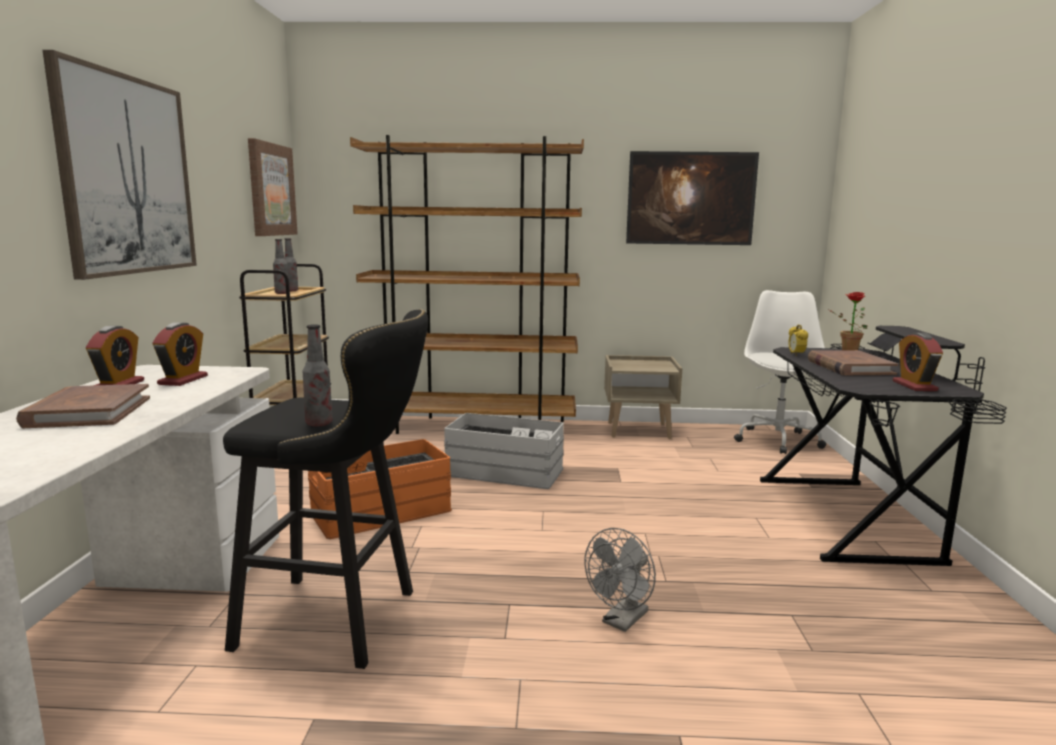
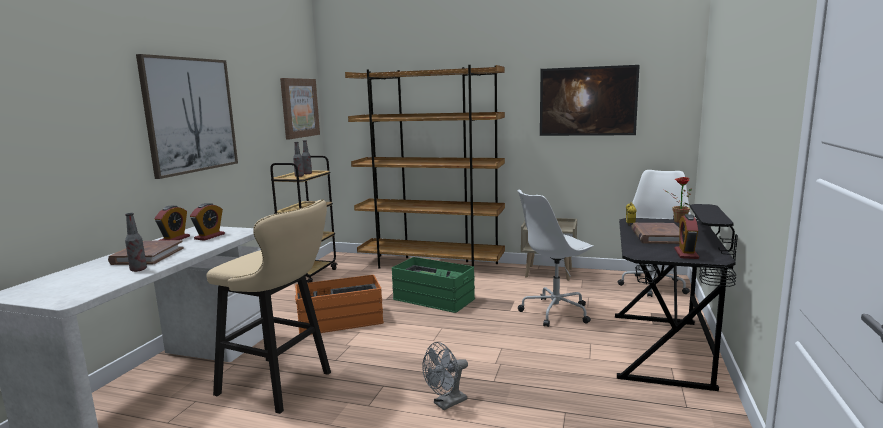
camera: 15 degrees right, 0 degrees up
(319, 423) = (255, 268): bottle -> bottle (138, 270)
(346, 621) = (284, 386): black stool -> beige stool
(505, 471) = (434, 298): grey storage box -> green storage box
(681, 481) = (553, 313): none -> white office chair

